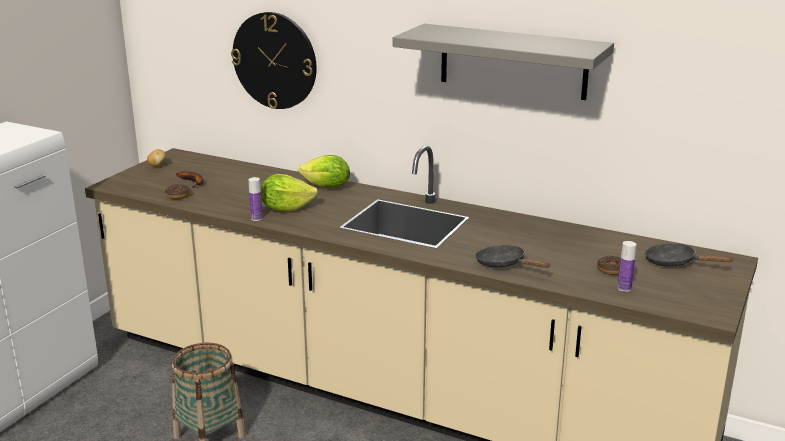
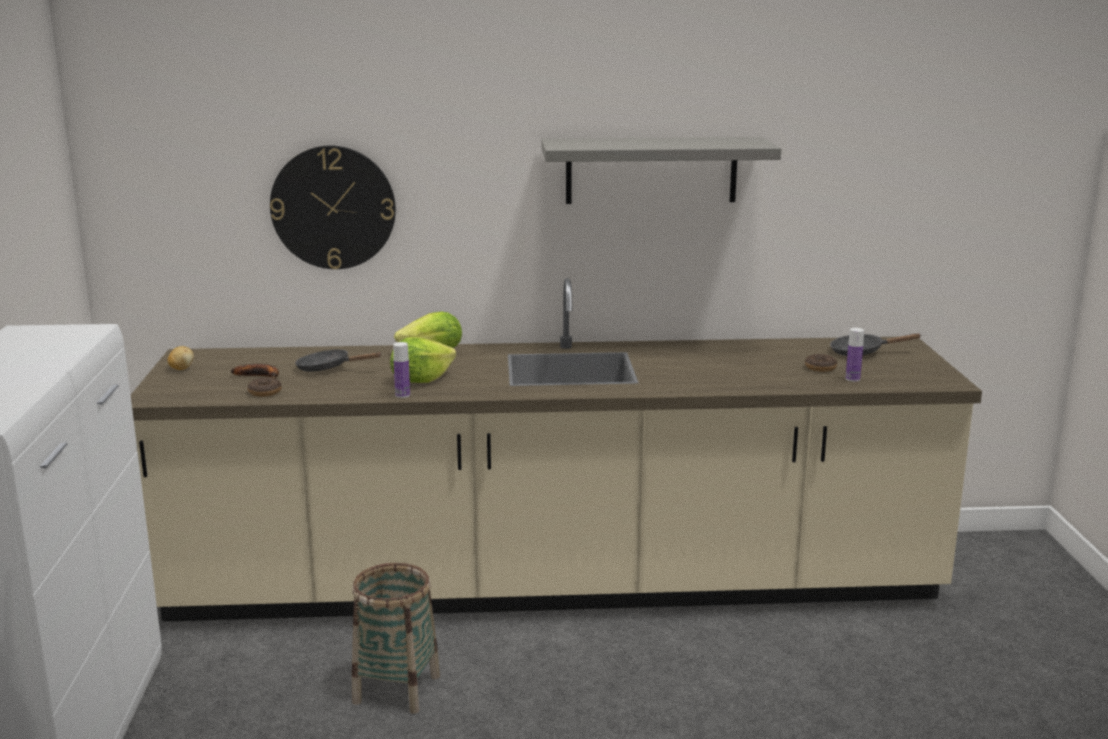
camera: 30 degrees left, 5 degrees down
(504, 264) = (724, 383): black frying pan -> black frying pan (328, 368)

